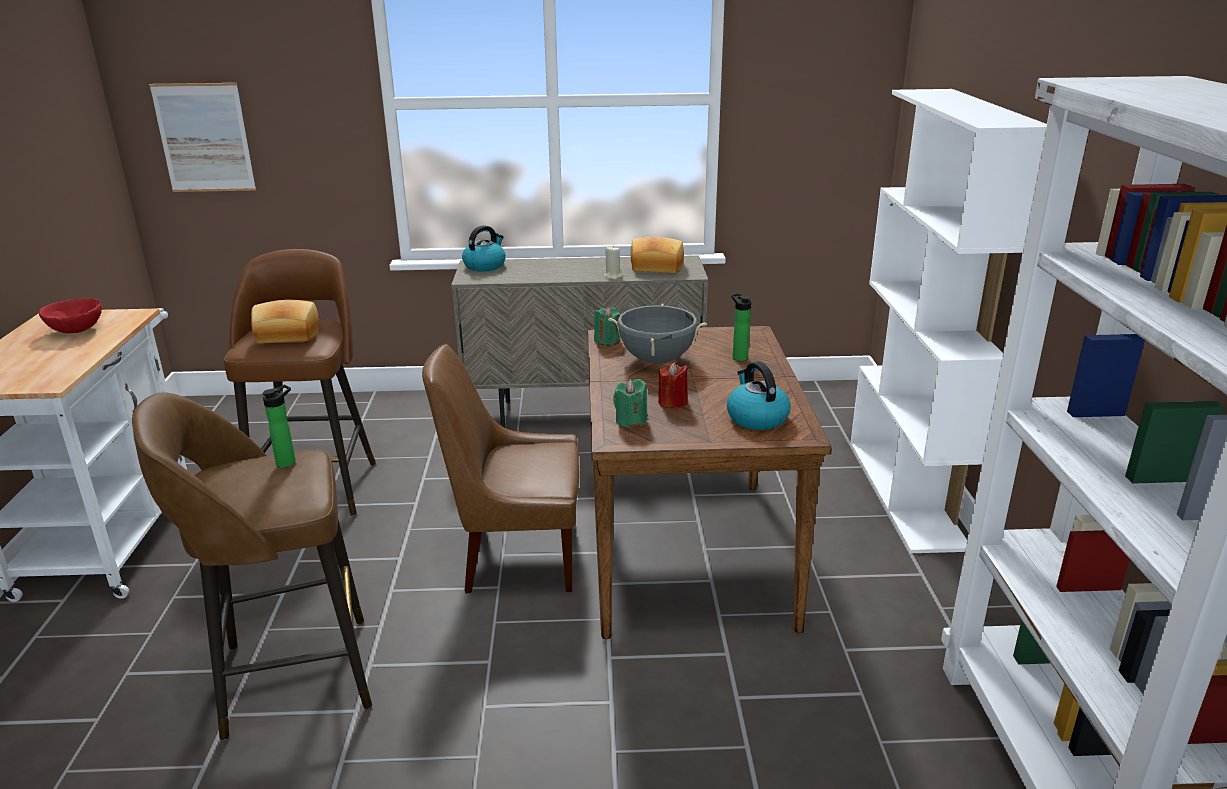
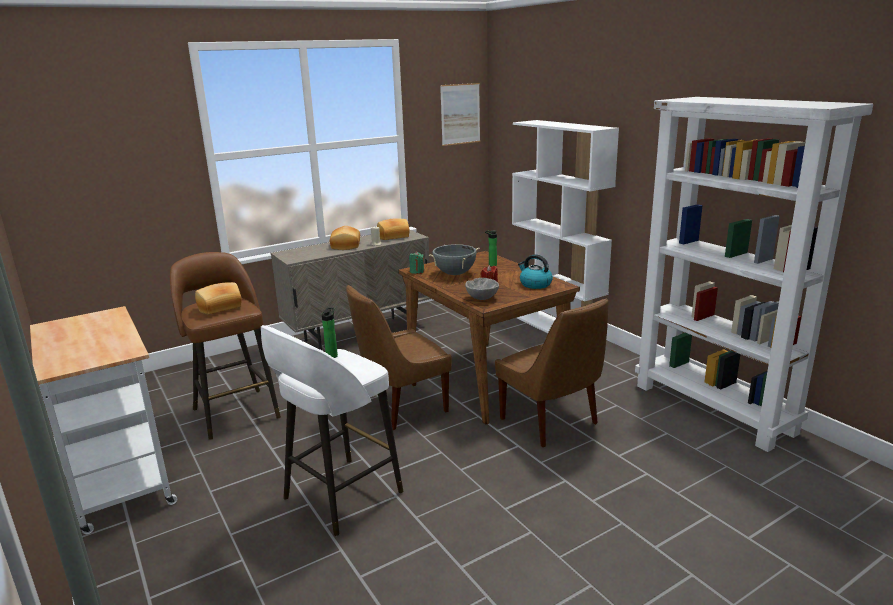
camera: 30 degrees left, 5 degrees down
(78, 331) = (88, 327): red bowl -> none
(204, 138) = (74, 194): picture -> picture (460, 114)
(290, 676) = (340, 497): brown stool -> white stool
(485, 266) = (292, 252): kettle -> none
(570, 270) = (346, 245): none -> bread
(630, 421) = (481, 298): green candle -> grey bowl
(708, 680) = (551, 422): none -> brown chair

